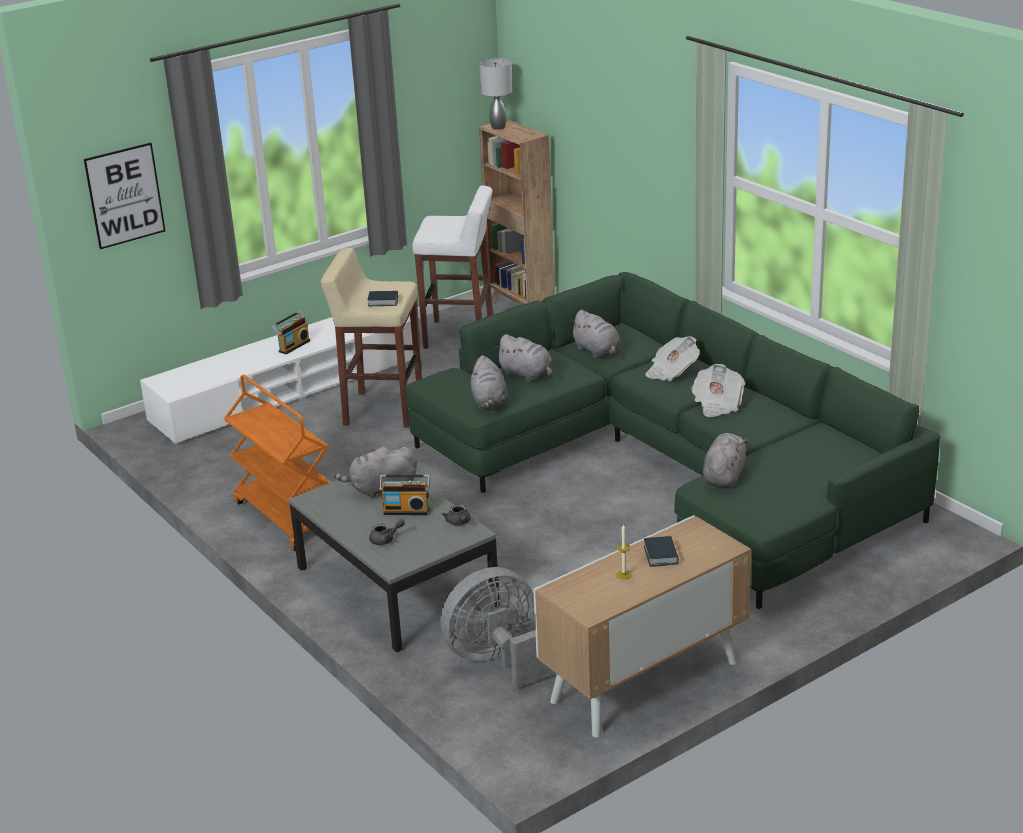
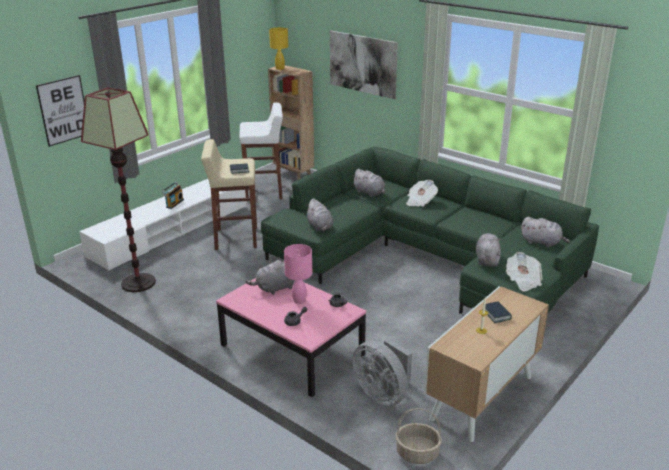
camera: 15 degrees left, 0 degrees up
(212, 466) = (138, 283): none -> floor lamp
(285, 517) = (199, 311): orange cart -> none
(397, 586) = (292, 350): grey coffee table -> pink coffee table
(406, 510) = (299, 300): radio -> pink table lamp
(498, 127) = (280, 68): grey table lamp -> yellow table lamp
(499, 660) = (383, 394): grey fan -> grey fan turned 90 degrees counterclockwise
(509, 742) = (417, 453): none -> basket
(527, 375) = (335, 209): grey plush toy -> grey plush toy (542, 242)
(619, 130) = (362, 64): none -> picture
(717, 404) = (458, 218): newspaper -> newspaper (523, 281)

